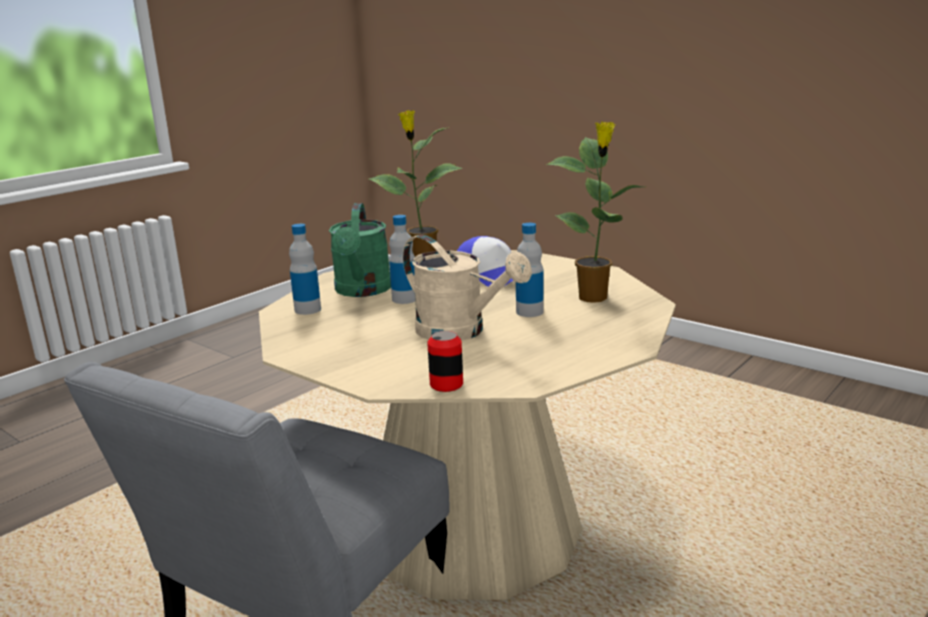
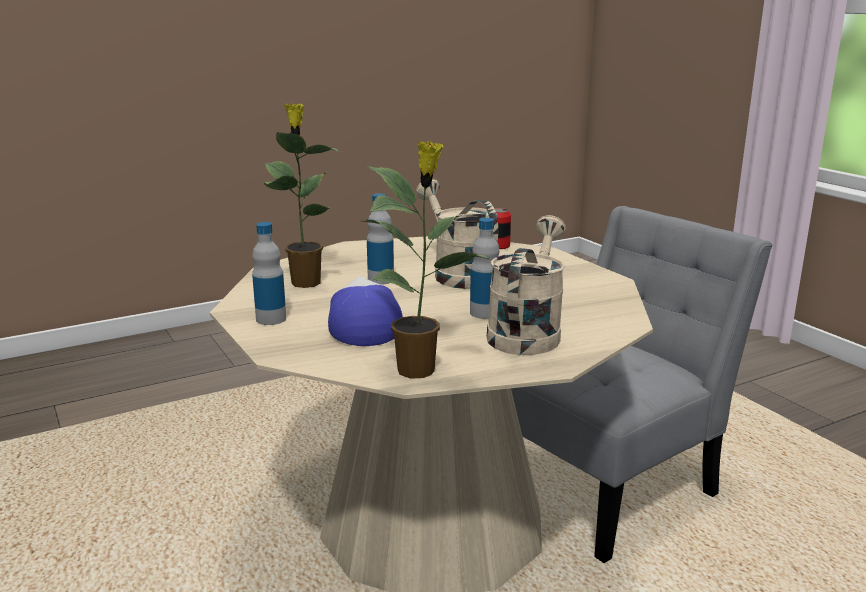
camera: 160 degrees left, 0 degrees up
(307, 309) = (595, 319): bottle -> bottle (271, 319)
(362, 291) = (526, 332): green watering can -> beige watering can

